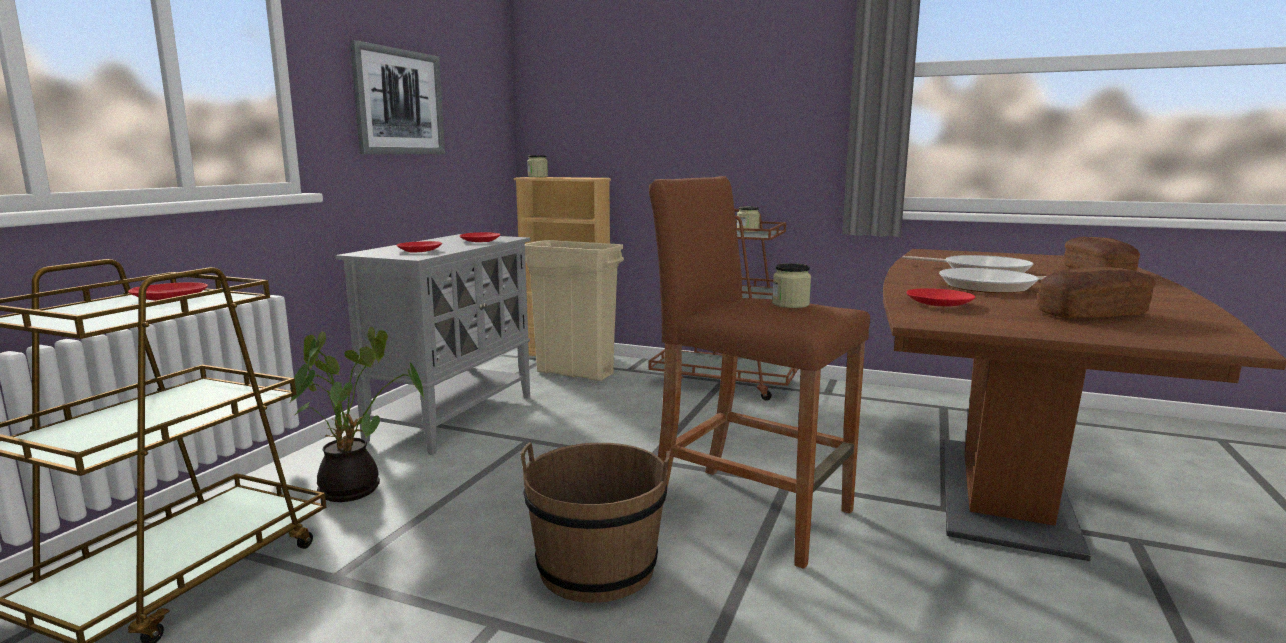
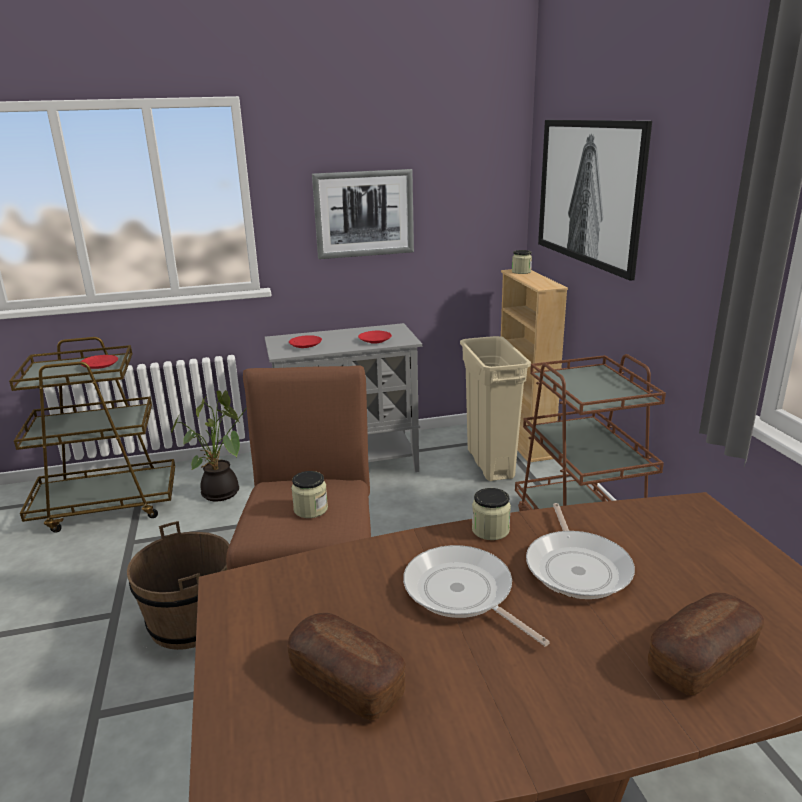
camera: 55 degrees right, 10 degrees up
(628, 84) = (588, 192): none -> picture
(747, 231) = (621, 389): jar -> jar (490, 530)
(938, 304) = (321, 578): red plate -> none

